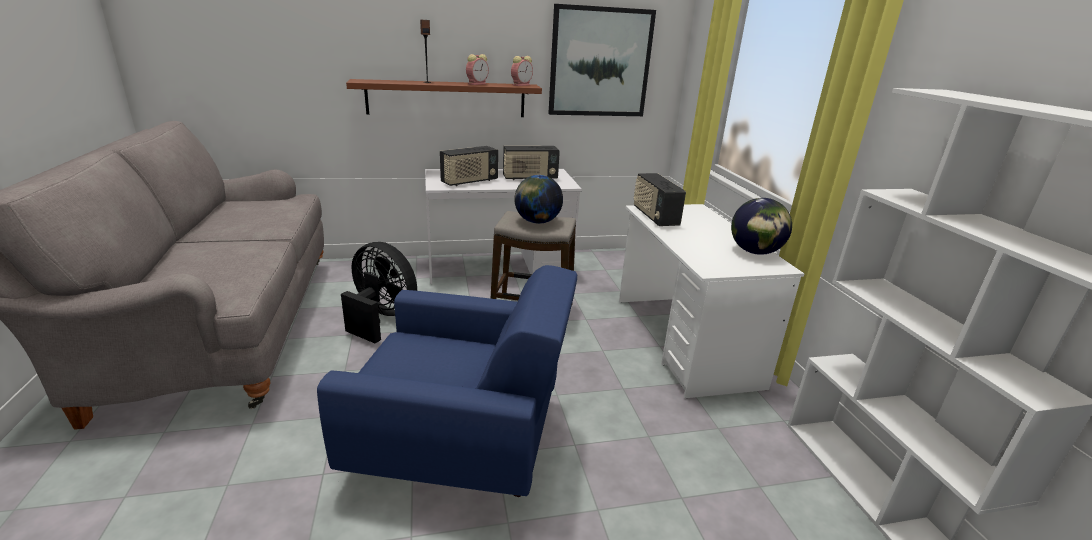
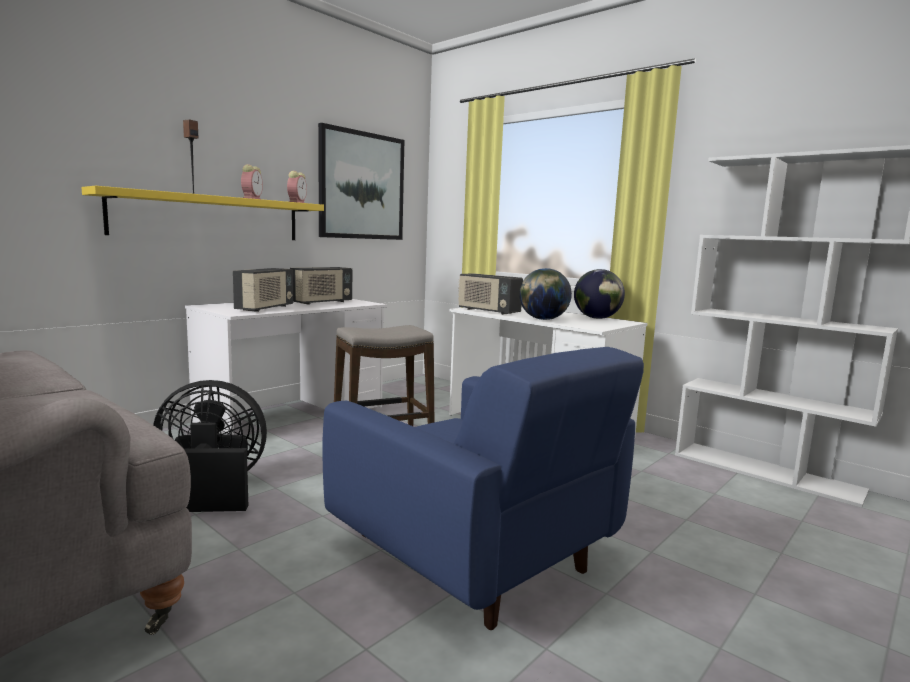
camera: 35 degrees left, 15 degrees down
(446, 99) = (210, 217): brown shelf -> yellow shelf
(462, 443) = (474, 556): blue armchair -> blue armchair turned 75 degrees clockwise
(537, 222) = (385, 330): globe -> globe (543, 319)

